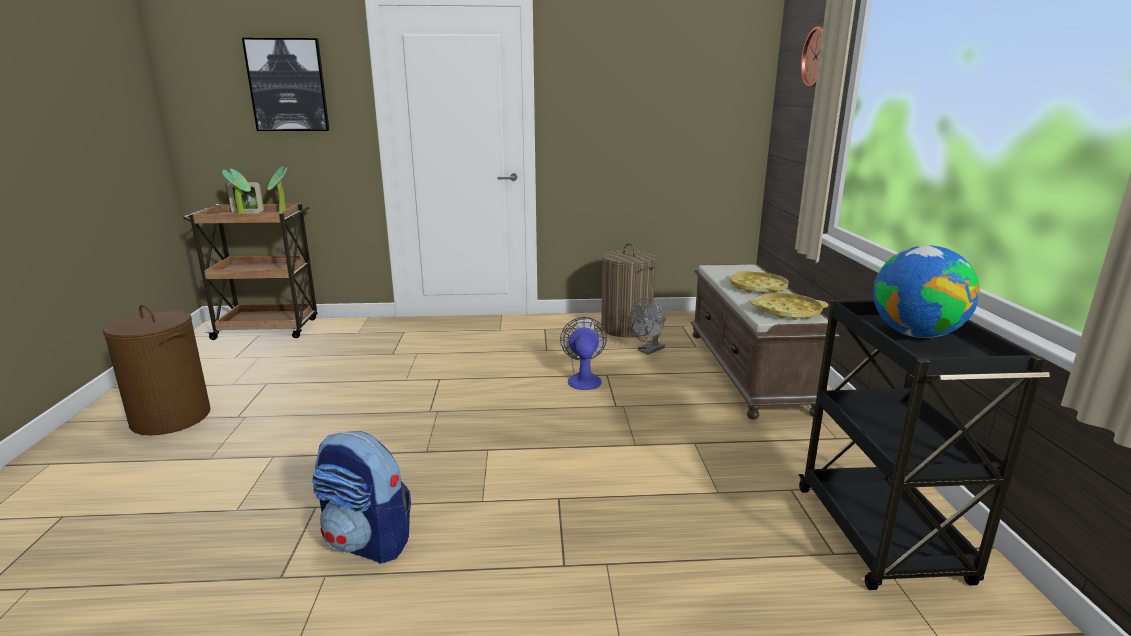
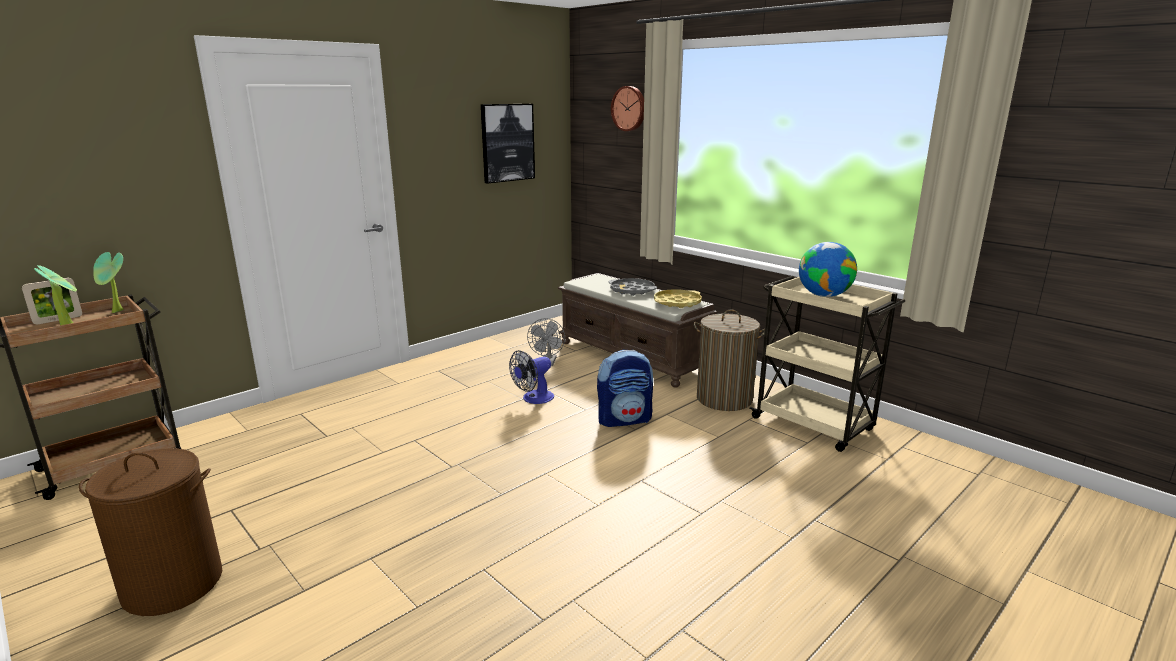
camera: 40 degrees left, 0 degrees up
(288, 85) = (97, 149): picture -> picture (507, 142)
(368, 542) = (565, 567): backpack -> backpack (624, 419)
(583, 379) = (533, 399): fan -> fan turned 90 degrees counterclockwise
(626, 328) = (505, 351): laundry basket -> laundry basket (724, 399)
(757, 288) = (632, 290): yellow tray -> grey tray
(881, 537) = (814, 425): black cart -> beige cart

